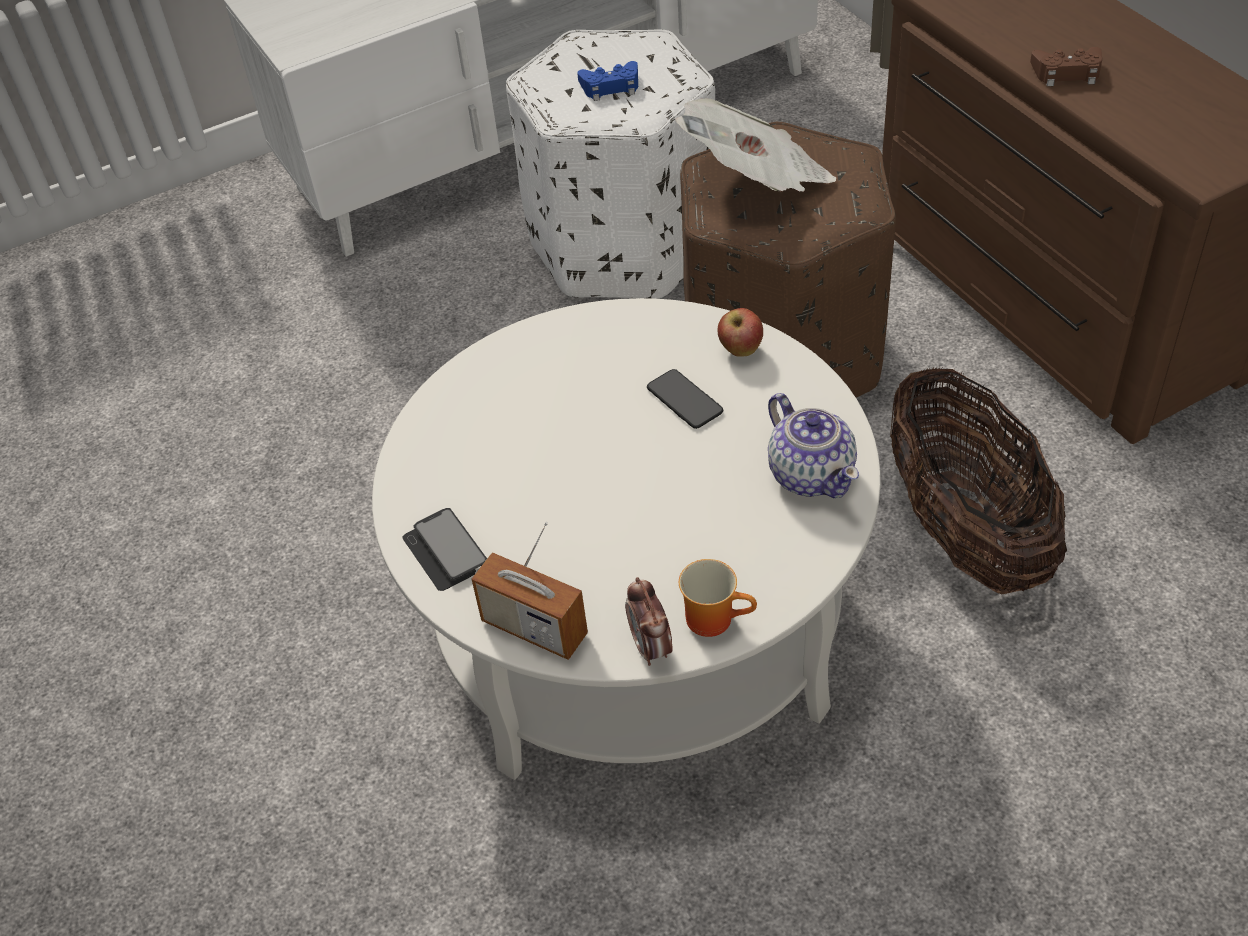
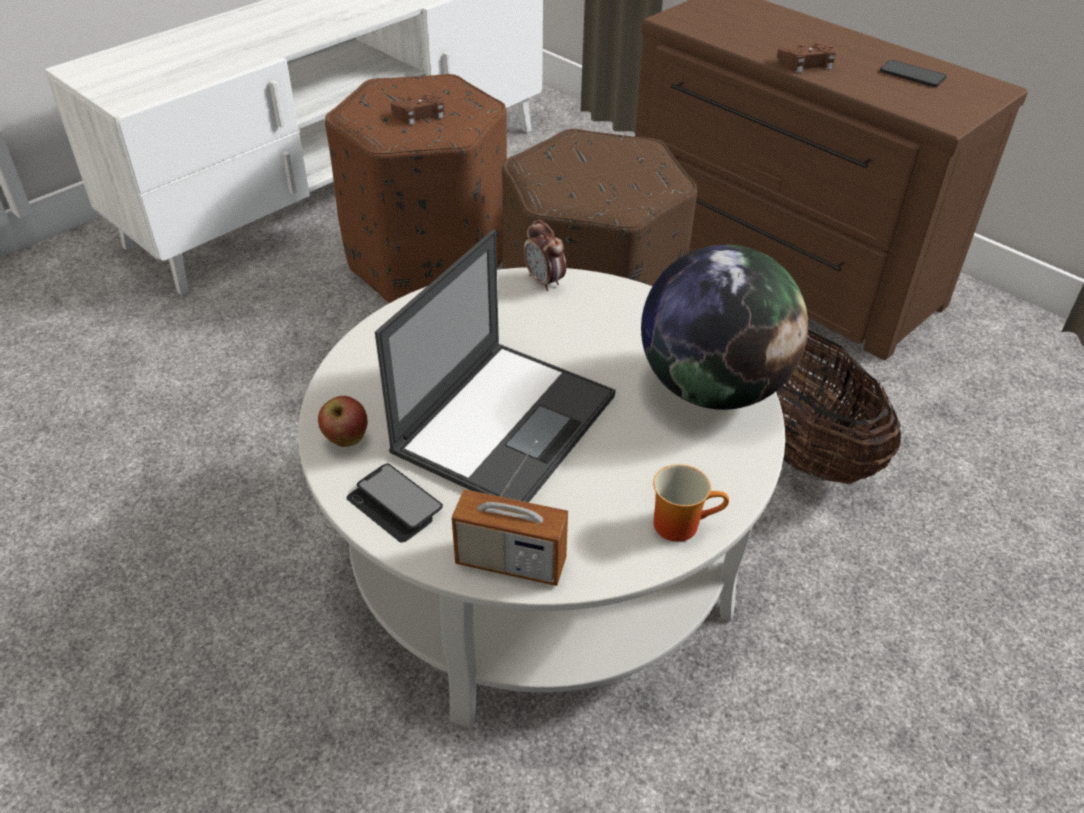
camera: 20 degrees left, 5 degrees down
(581, 480) = (506, 421): none -> laptop
(611, 87) = (420, 114): blue game controller -> brown game controller
(624, 245) = (429, 261): white ottoman -> brown ottoman
(651, 647) = (632, 560): alarm clock -> alarm clock (544, 281)
(684, 400) = (575, 343): phone -> phone (912, 75)
(740, 350) = (608, 299): apple -> apple (346, 440)
(757, 181) = (574, 169): newspaper -> none
(811, 473) = (713, 388): teapot -> globe

